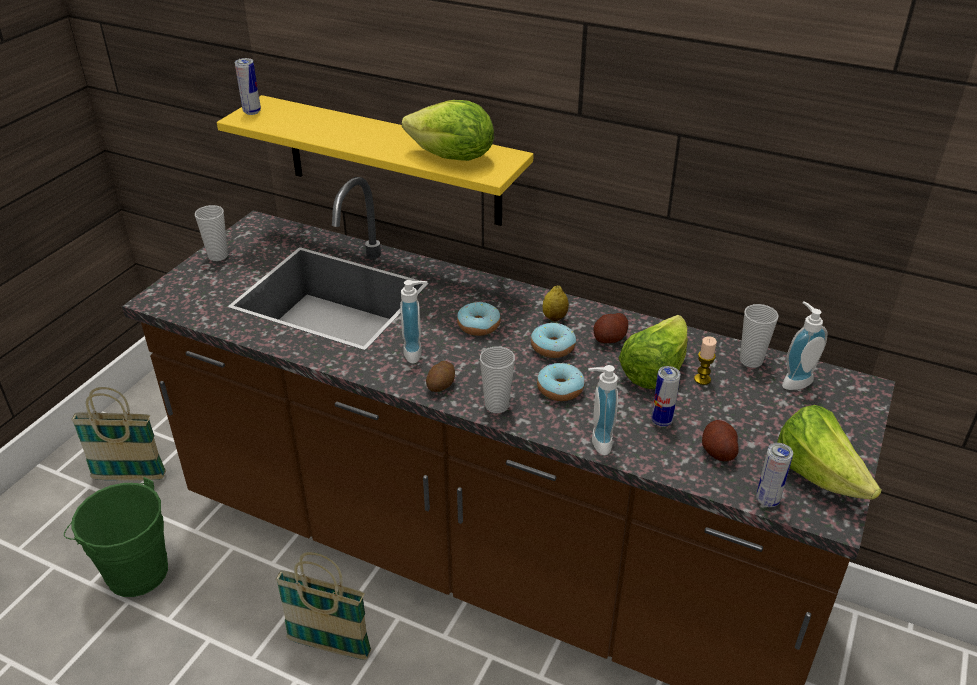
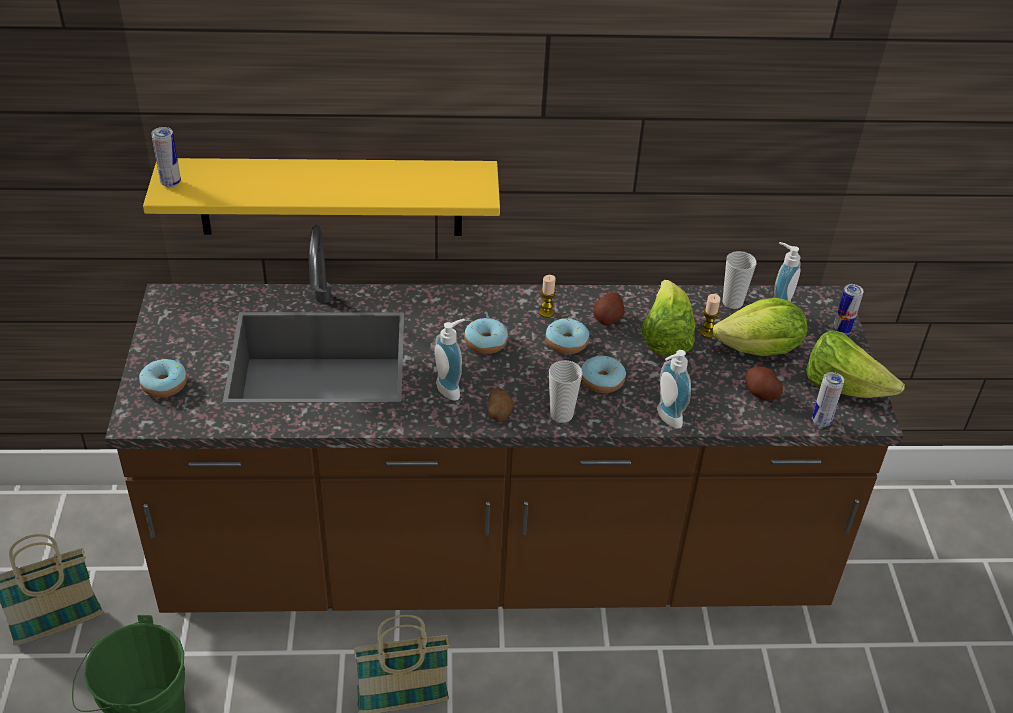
camera: 30 degrees left, 5 degrees up
(197, 282) = (164, 385): none -> donut
(218, 256) = (159, 349): cup -> none
(452, 158) = (429, 187): lettuce -> lettuce (760, 350)
(554, 317) = (546, 312): lemon -> candle
(661, 421) = (702, 381): can -> can (841, 331)

